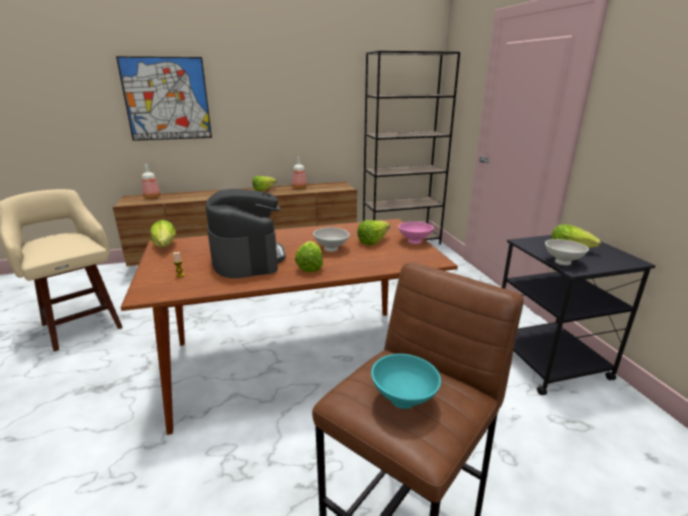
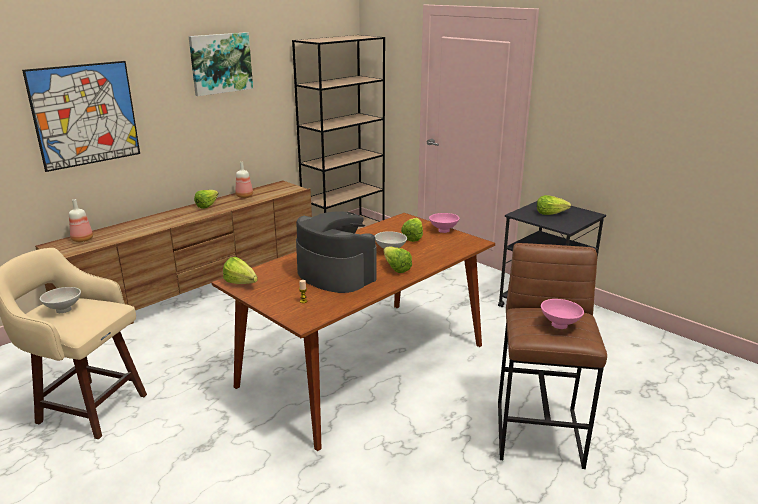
camera: 30 degrees left, 0 degrees up
(291, 68) = (220, 63): none -> picture
(404, 398) = (559, 324): turquoise bowl -> pink bowl
(561, 262) = (555, 224): white bowl -> white bowl (63, 310)

